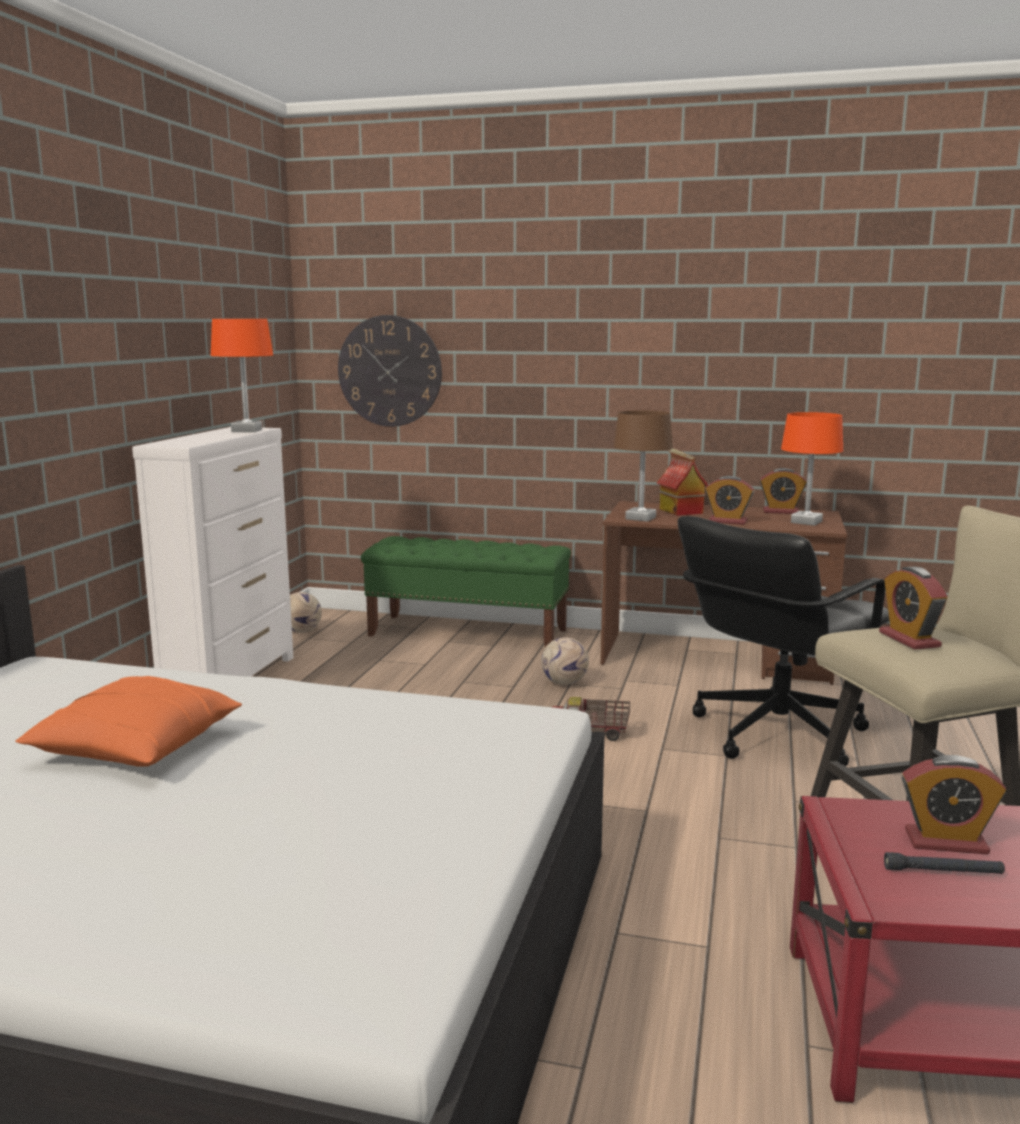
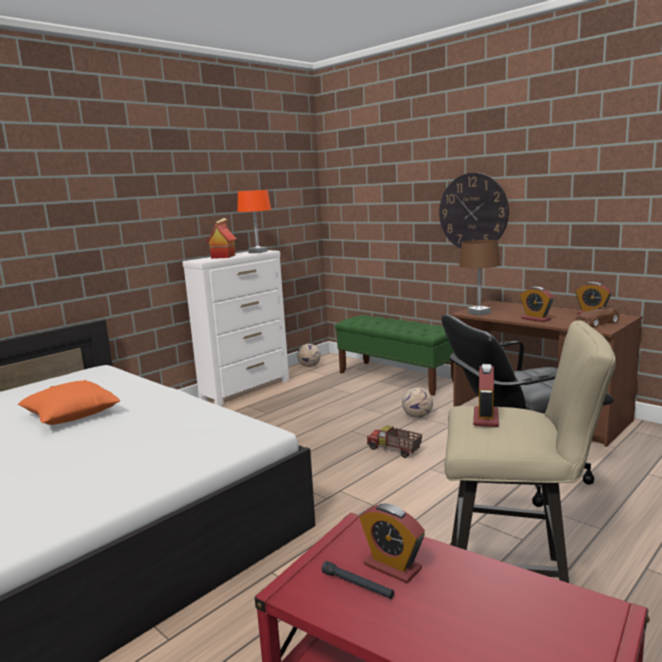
camera: 30 degrees right, 0 degrees up
(389, 371) = (364, 215): wall clock -> wall clock (473, 212)
(680, 511) = (516, 309): toy house -> toy house (223, 256)
(806, 522) = (596, 323): orange table lamp -> brown toy car

